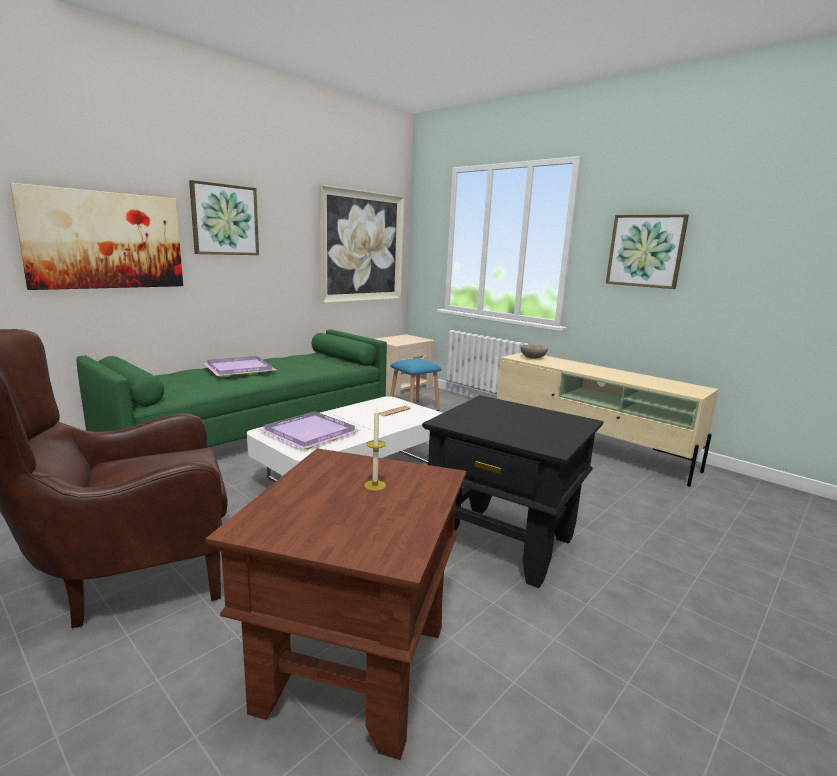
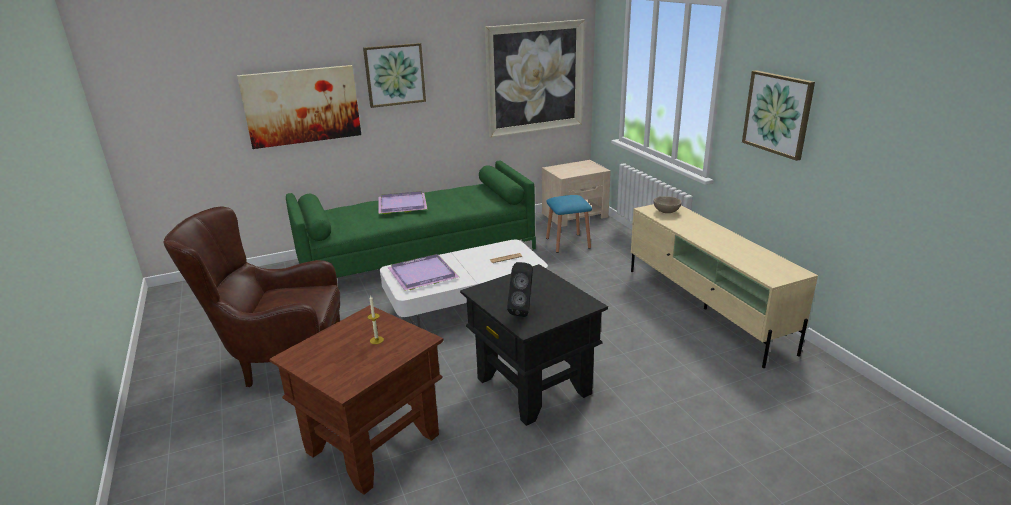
camera: 25 degrees right, 10 degrees up
(523, 433) = (523, 310): none -> black speaker

